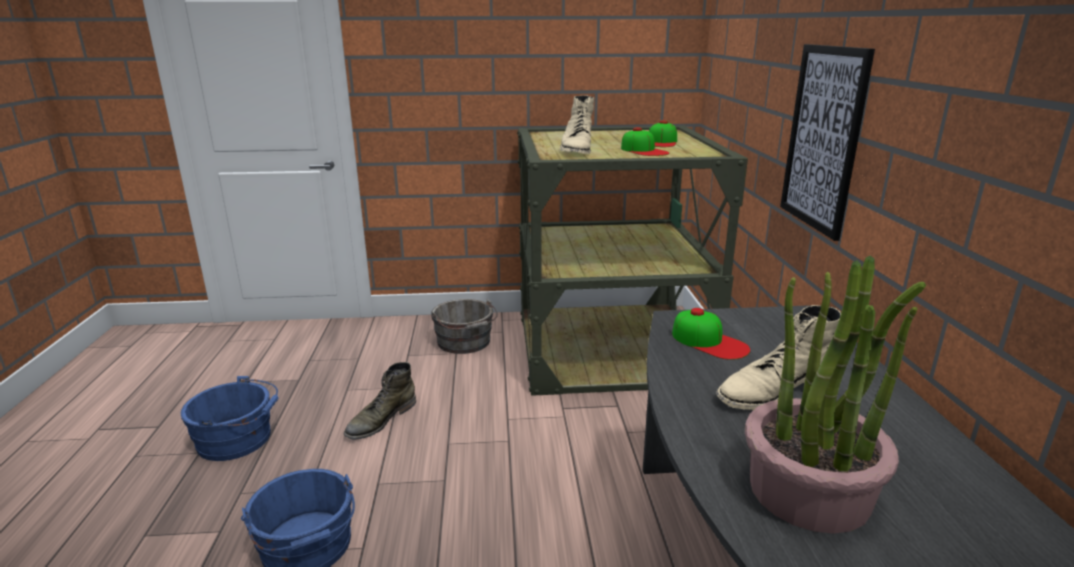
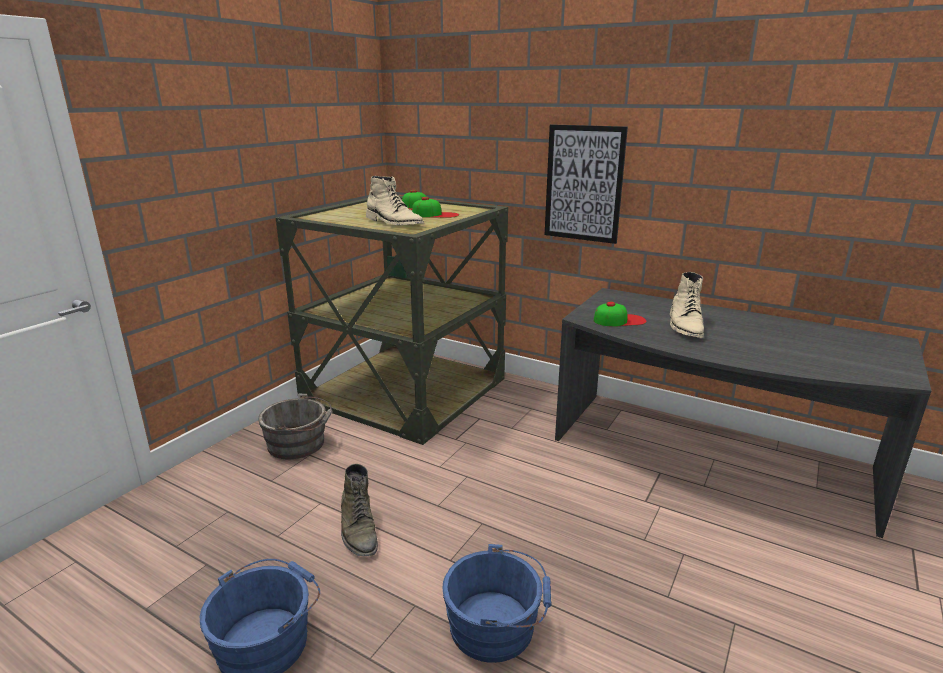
camera: 55 degrees left, 0 degrees up
(809, 492) = (778, 351): potted plant -> none

